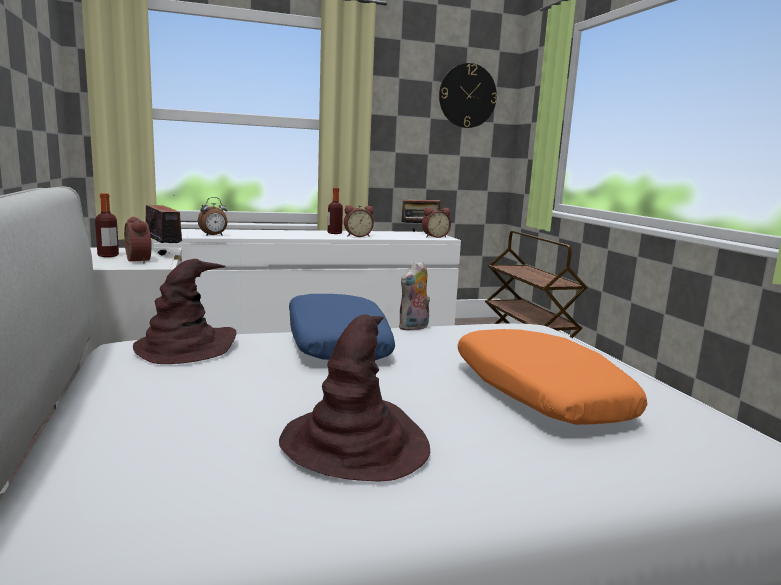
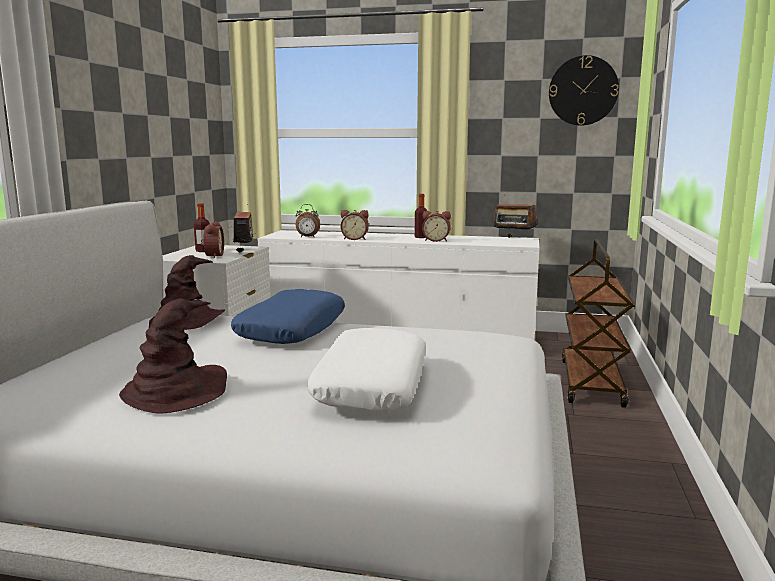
camera: 30 degrees right, 0 degrees up
(414, 328) = (382, 326): plush toy -> none
(434, 236) = (518, 243): alarm clock -> alarm clock (355, 239)
(538, 393) = (371, 385): orange pillow -> white pillow

